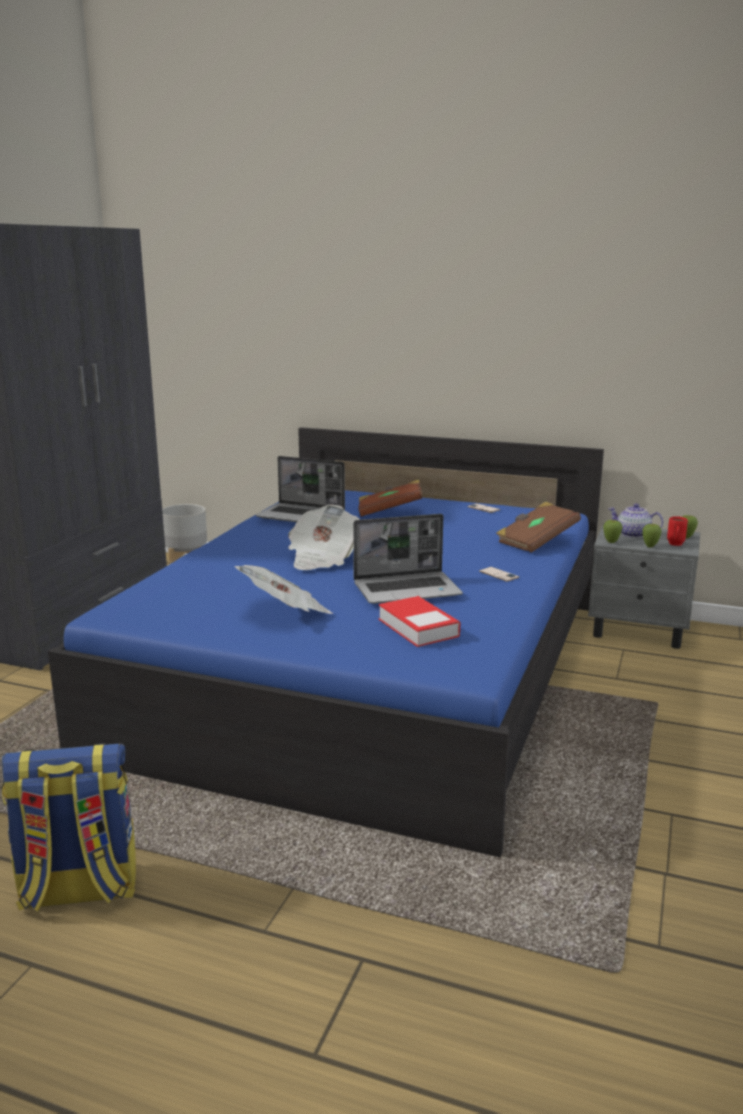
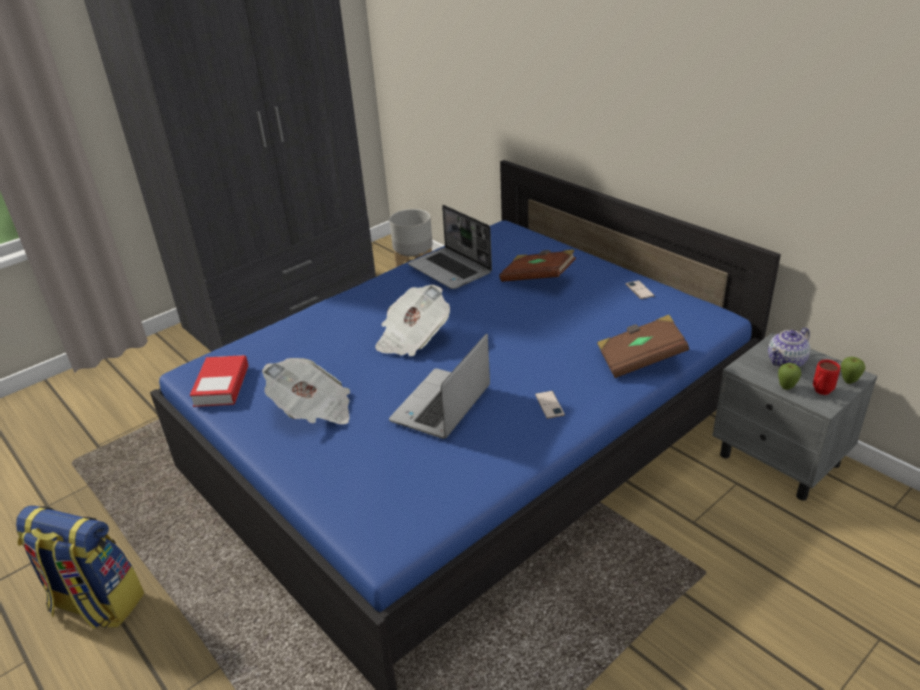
camera: 30 degrees right, 15 degrees up
(408, 590) = (441, 406): laptop -> laptop turned 105 degrees clockwise
(418, 628) = (397, 467): book -> book (221, 386)
(611, 542) = (746, 370): apple -> none
(633, 534) = (787, 362): teapot -> teapot turned 90 degrees counterclockwise

